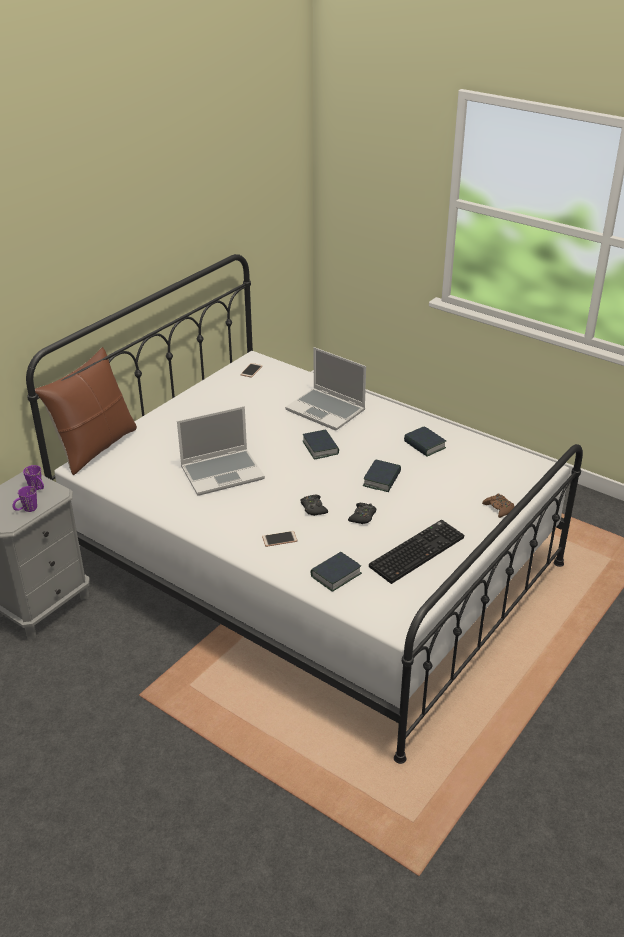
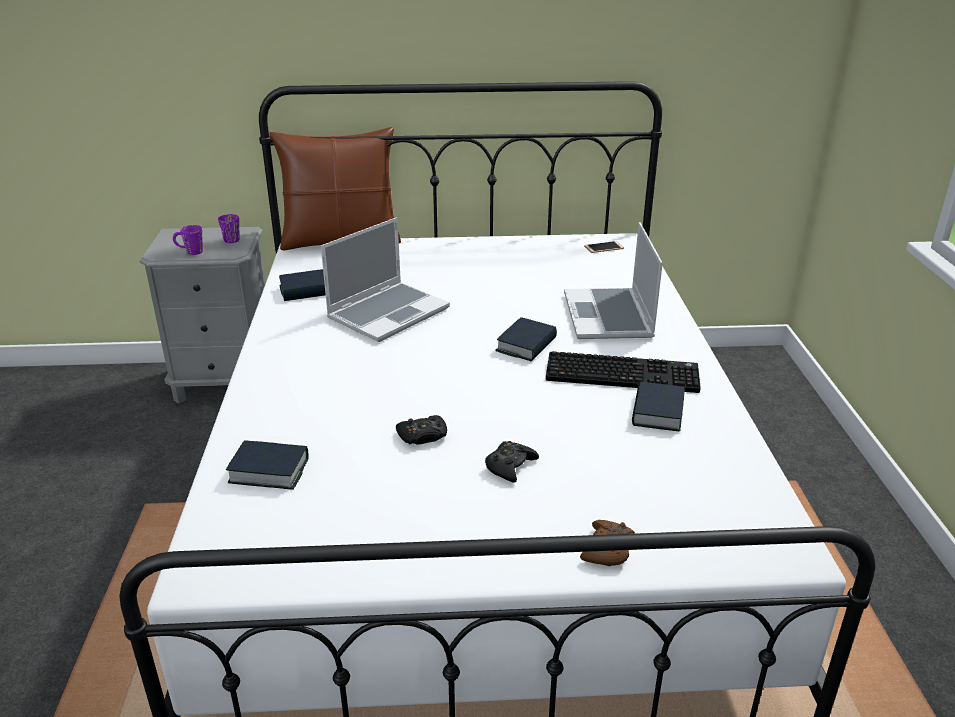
camera: 50 degrees right, 5 degrees down
(223, 472) = (388, 313): laptop -> laptop turned 75 degrees counterclockwise
(279, 539) = (302, 399): phone -> none
(313, 508) = (394, 394): black game controller -> black game controller (510, 466)
(382, 479) = (526, 414): book -> book (305, 291)
(416, 551) = (398, 515): keyboard -> keyboard (623, 373)

